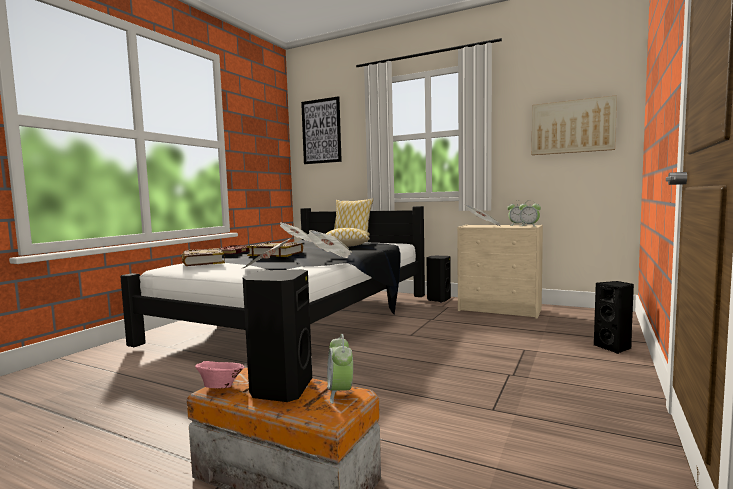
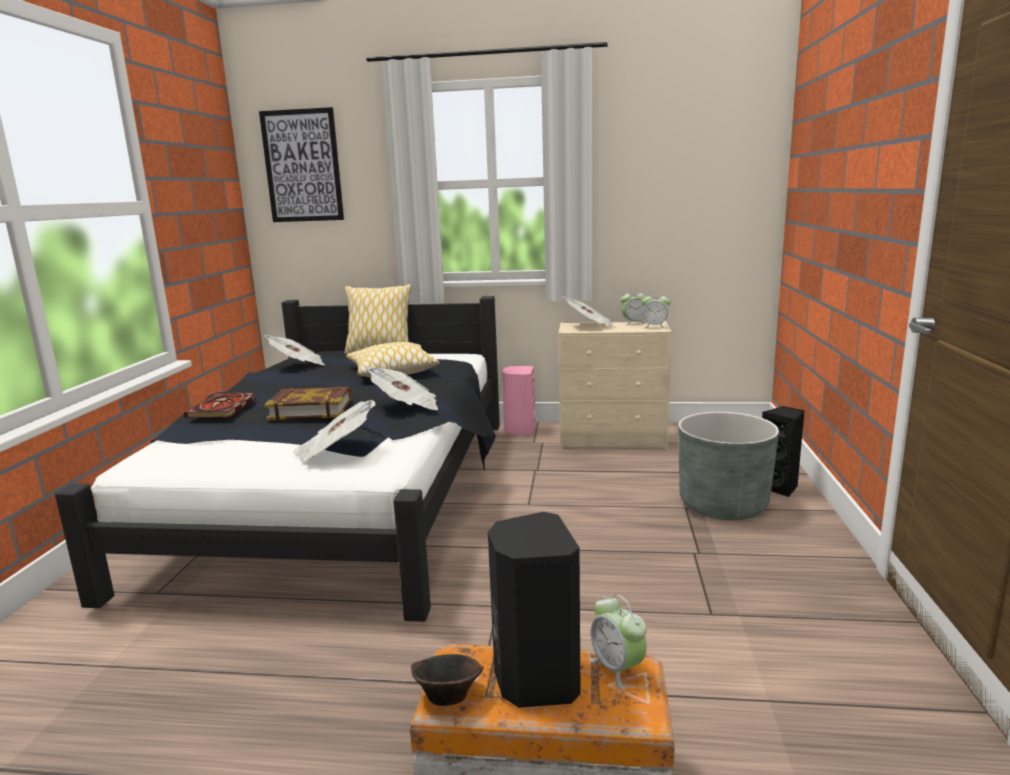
camera: 20 degrees left, 10 degrees up
(202, 262) = (199, 444): book -> none
(220, 387) = (447, 696): pink bowl -> brown bowl
(438, 299) = (519, 430): black speaker -> pink speaker
(556, 352) = (723, 505): none -> grey planter
(572, 127) = (700, 182): picture -> none

